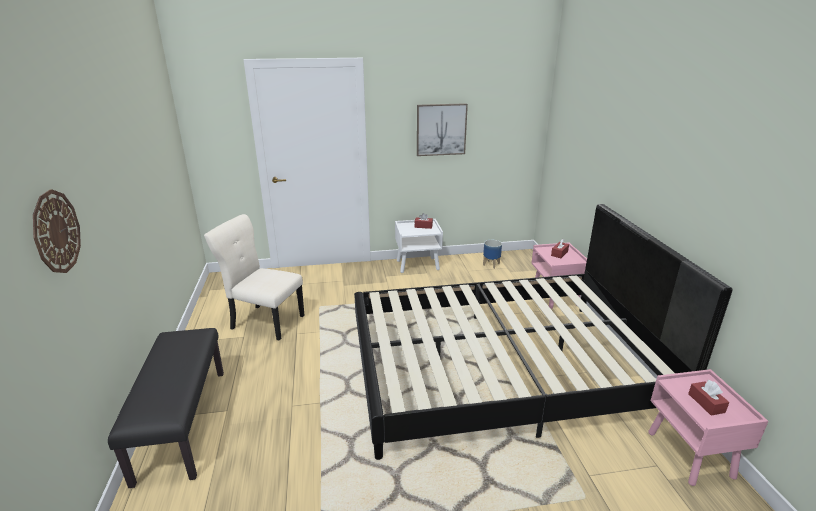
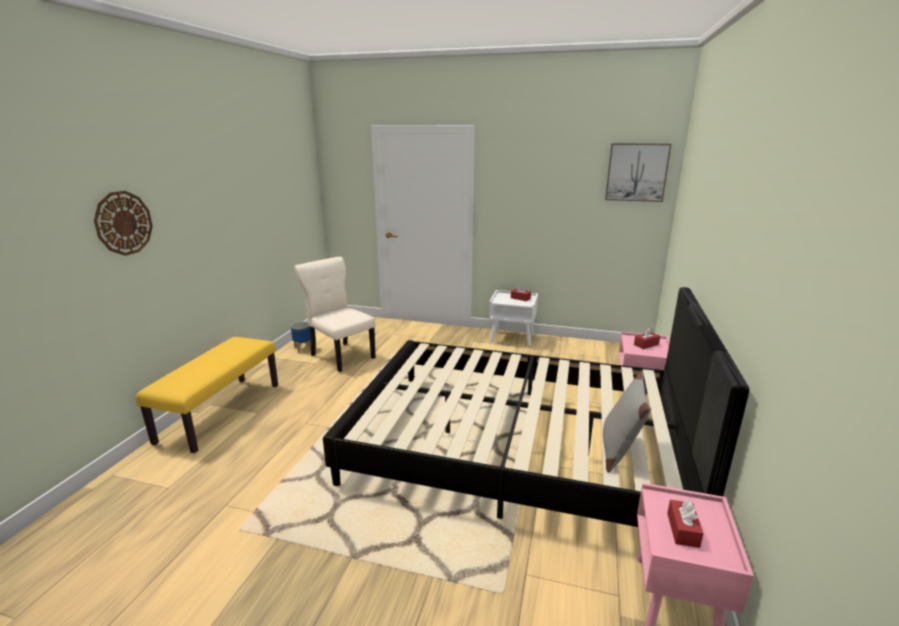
camera: 25 degrees right, 5 degrees down
(181, 423) = (220, 412): black bench -> yellow bench
(441, 129) = (549, 200): picture -> picture (636, 172)
(491, 264) = (590, 352): planter -> planter (303, 349)
(611, 352) = (619, 450): none -> grey pillow

